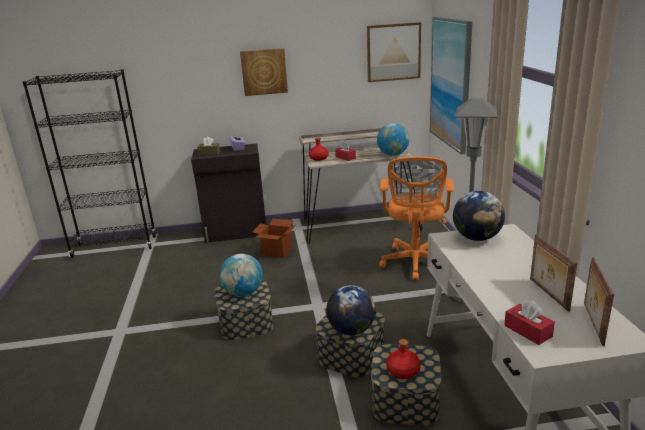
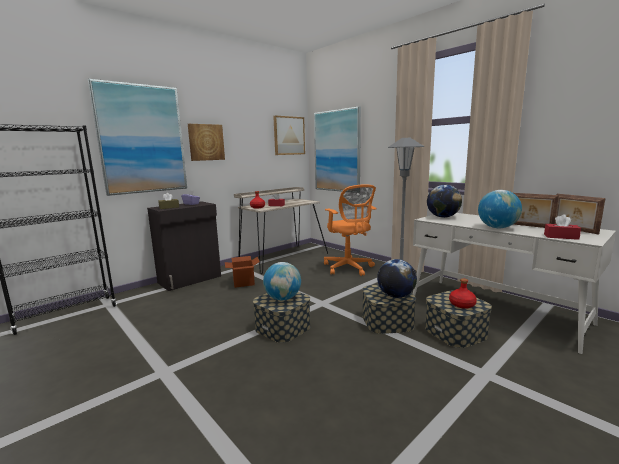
camera: 35 degrees left, 10 degrees down
(187, 74) = (142, 139): none -> picture
(393, 155) = (305, 202): globe -> globe (497, 228)

